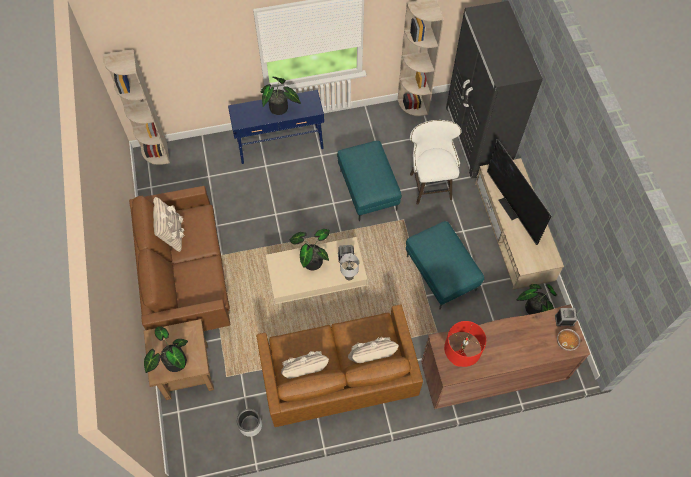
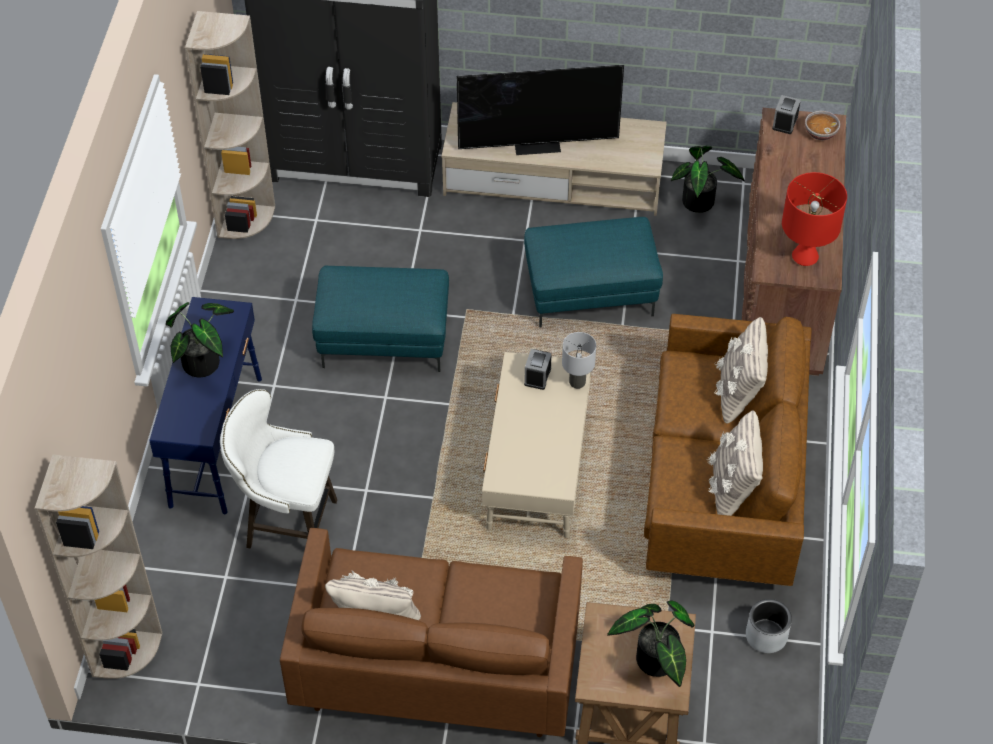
camera: 70 degrees left, 10 degrees down
(311, 259) = (521, 425): potted plant -> none
(430, 184) = (415, 253): white stool -> white stool (287, 523)

